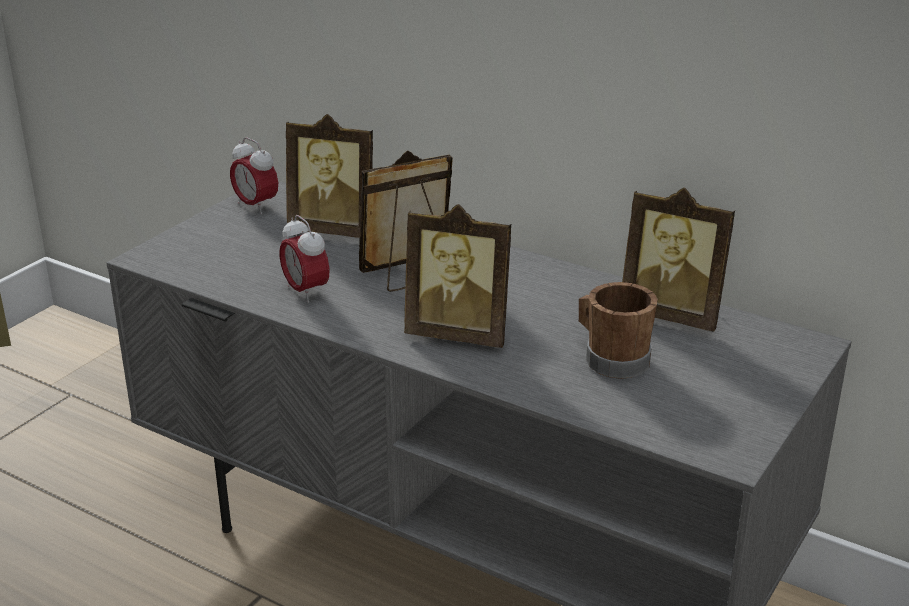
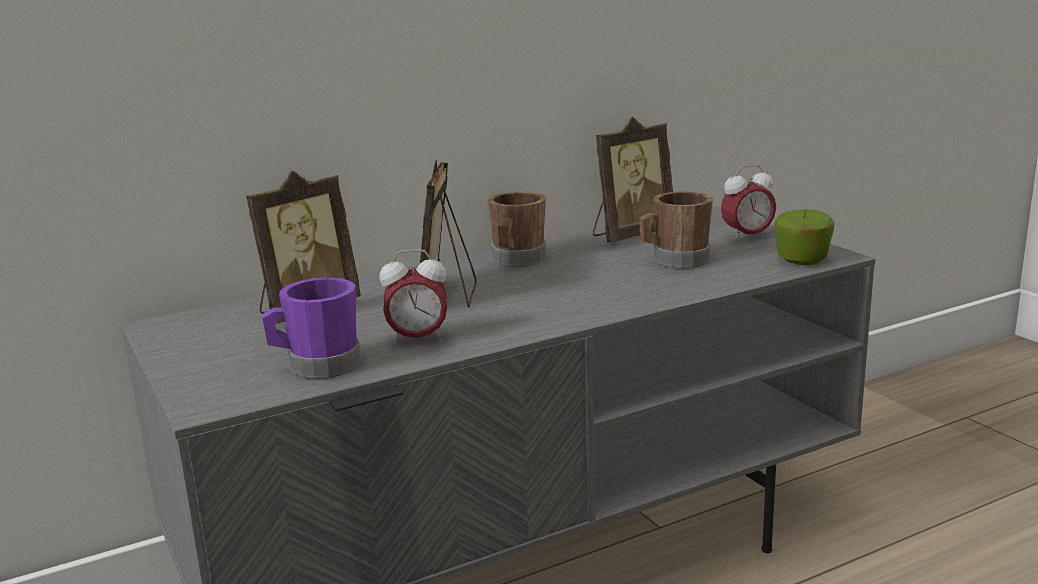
camera: 60 degrees left, 10 degrees down
(230, 271) = (316, 366): none -> purple mug
(256, 206) = (184, 335): alarm clock -> alarm clock (747, 237)
(459, 333) = (578, 296): picture frame -> none
(531, 278) = (516, 261): none -> brown mug
(689, 436) = (802, 260): none -> apple

